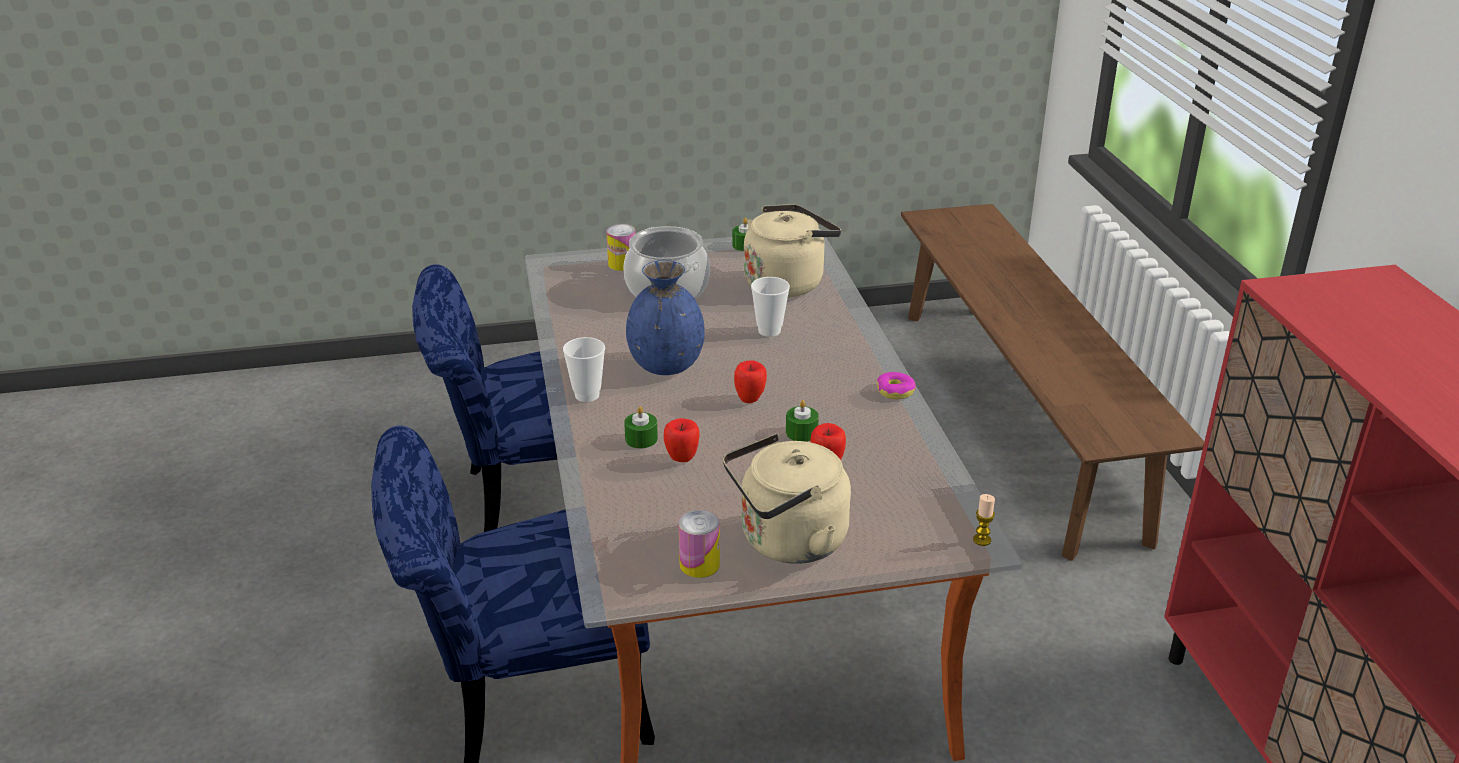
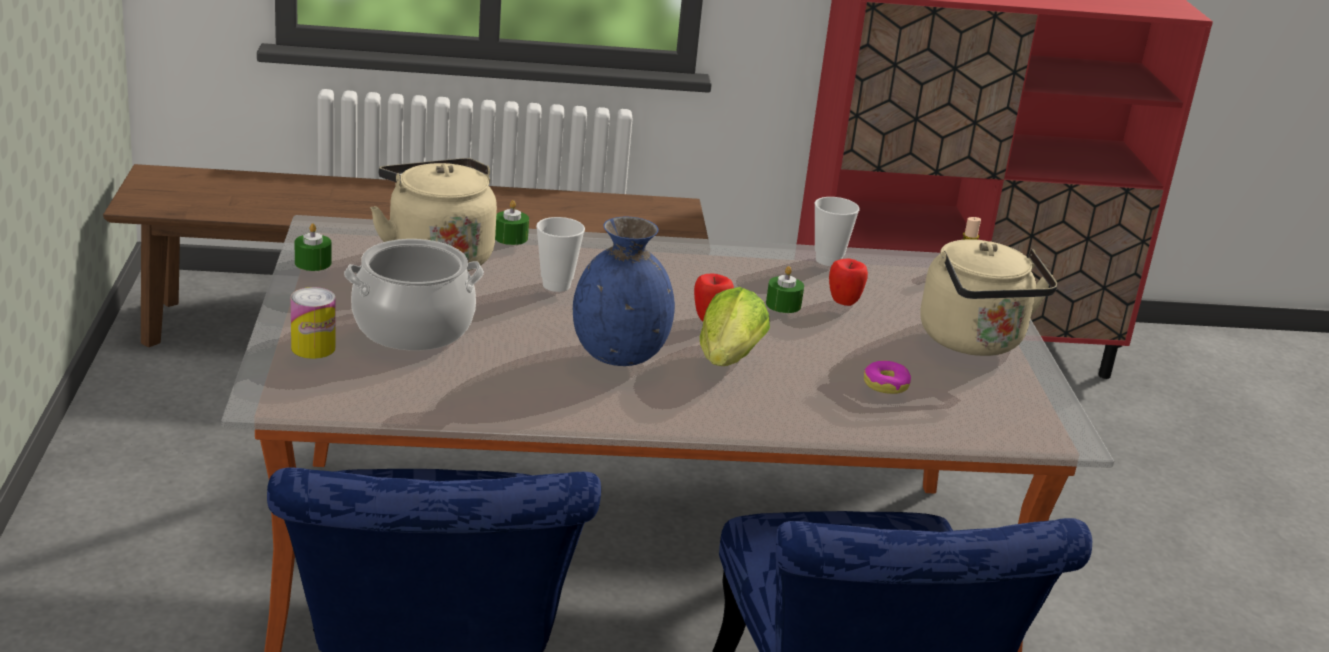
camera: 85 degrees left, 5 degrees down
(587, 395) = (677, 412): cup -> cup (828, 260)
(641, 439) = (783, 390): green candle -> green candle (511, 237)
(682, 459) = (827, 373): apple -> none
(683, 411) = (729, 359): none -> lettuce
(699, 564) = (1015, 389): can -> none
(895, 391) = (711, 248): donut -> donut (886, 384)

